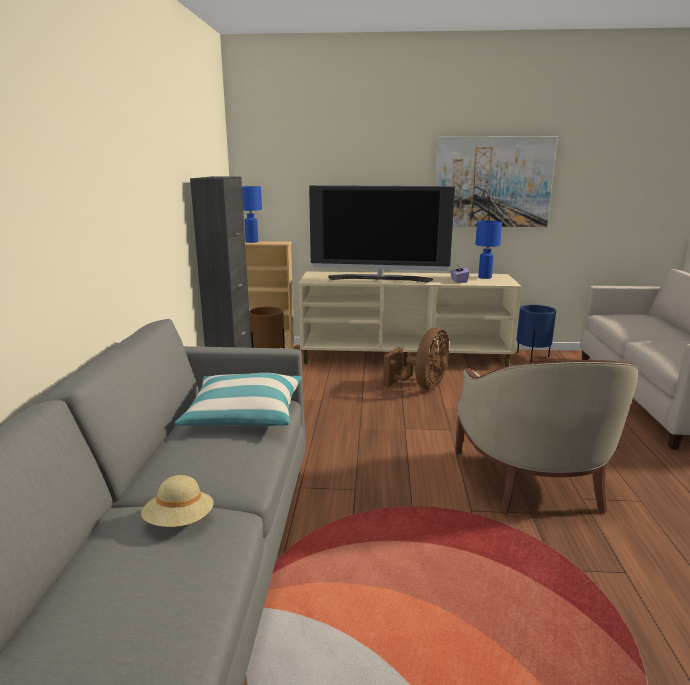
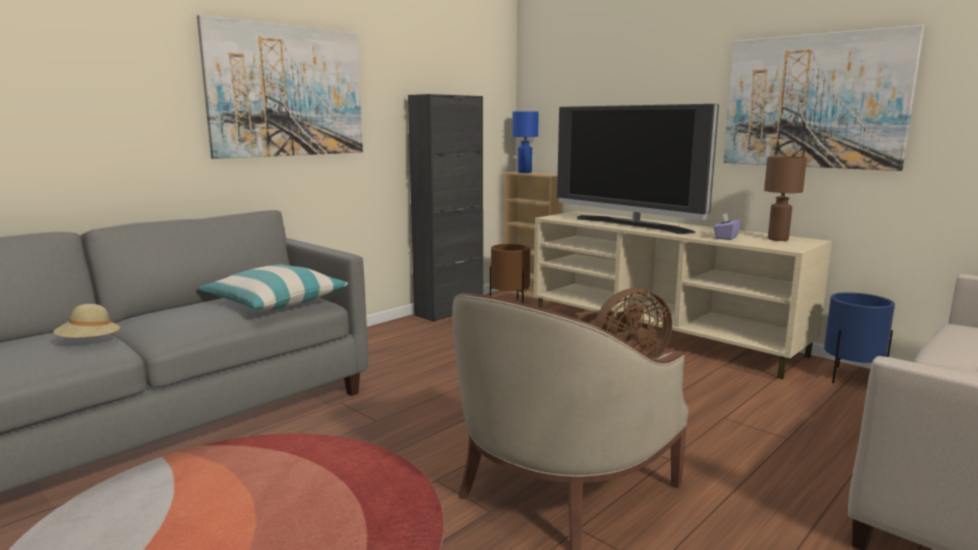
camera: 40 degrees right, 5 degrees down
(127, 184) = (287, 91): none -> picture
(485, 277) = (778, 239): blue table lamp -> brown table lamp

